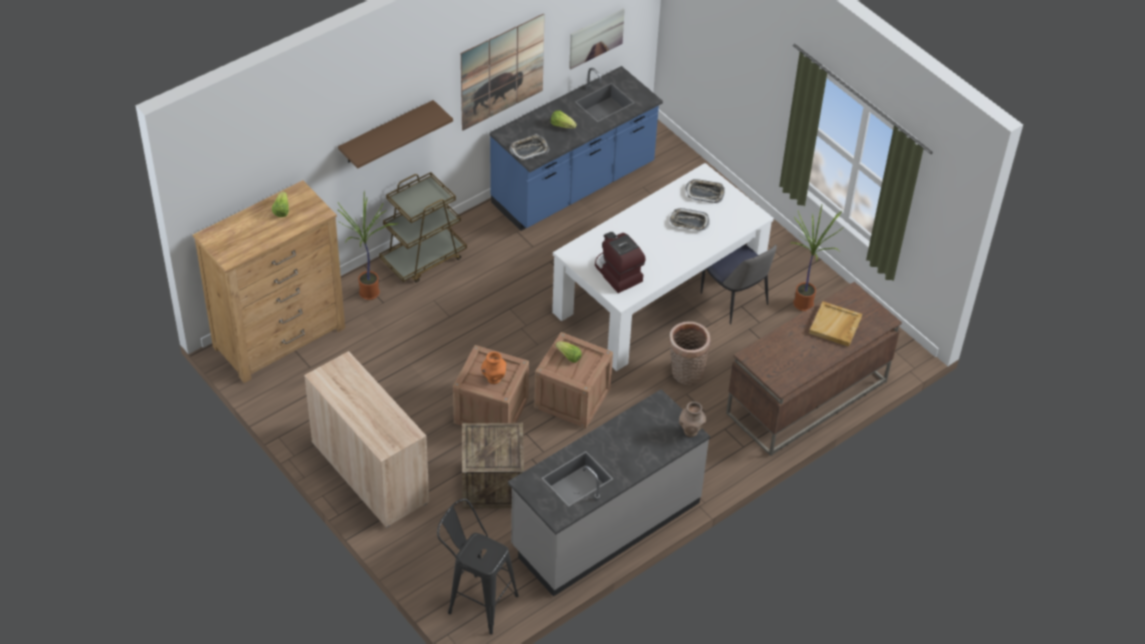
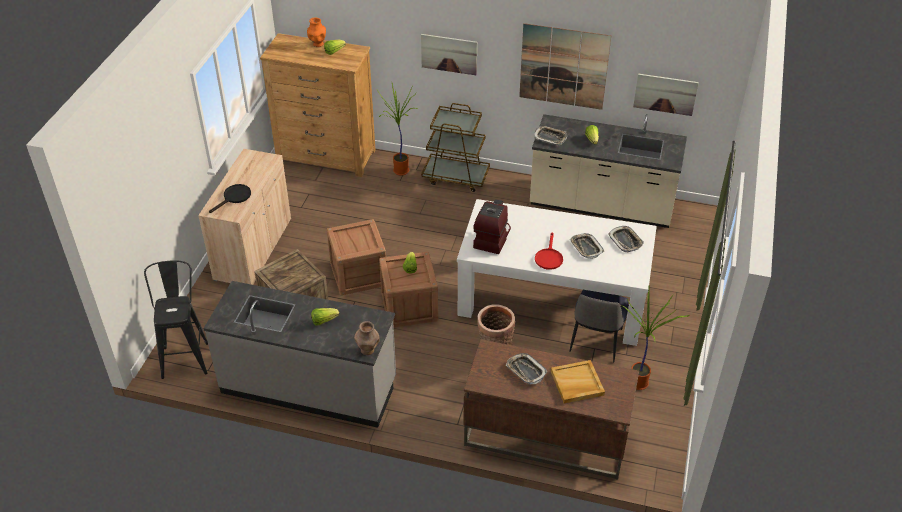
camera: 55 degrees right, 5 degrees down
(381, 420) = (234, 197): none -> black frying pan
(386, 132) = (449, 54): brown shelf -> picture
(494, 379) = (352, 244): orange vase -> orange vase (318, 44)
(574, 186) = (601, 206): blue counter -> beige counter
(626, 441) = (324, 320): none -> lettuce
(678, 252) = (548, 257): none -> red frying pan
(795, 347) = (525, 370): none -> tray

